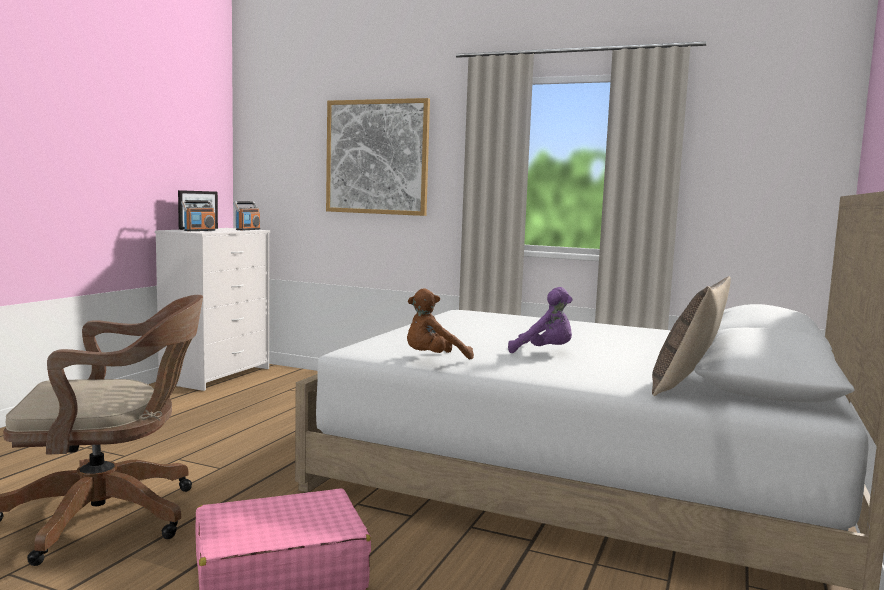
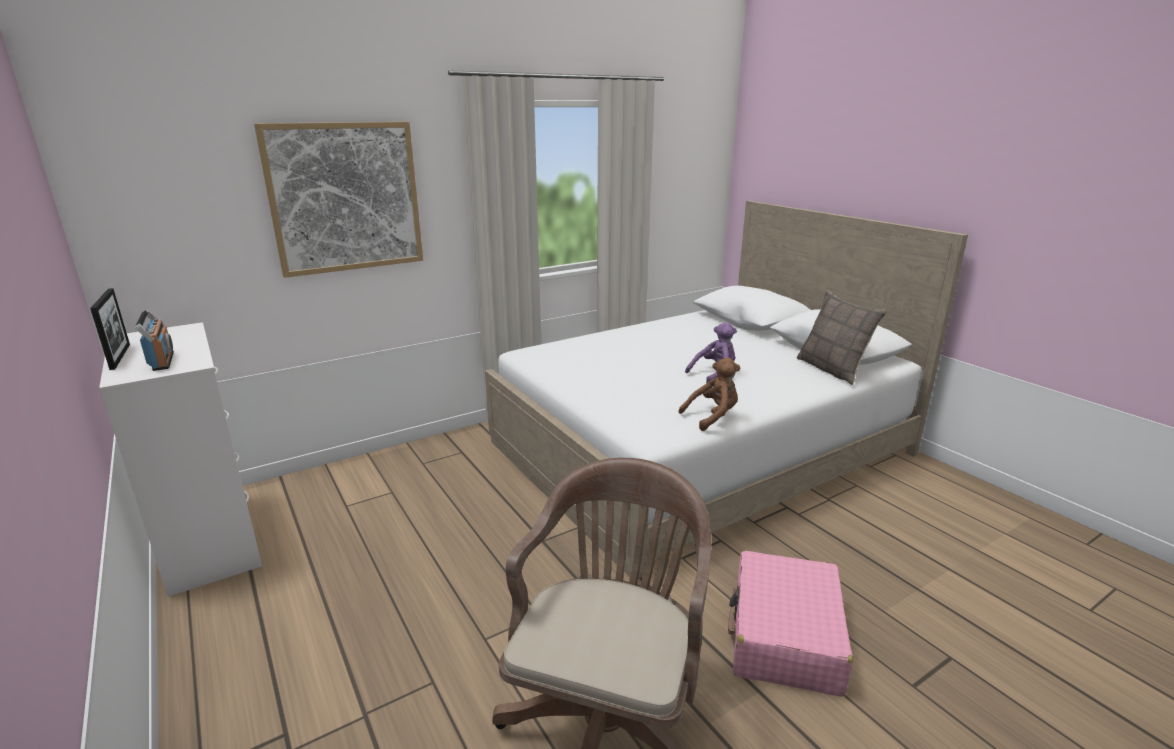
camera: 55 degrees left, 15 degrees up
(247, 229) = (182, 332): radio -> none
(433, 359) = (712, 417): brown plush toy -> brown plush toy turned 120 degrees counterclockwise

